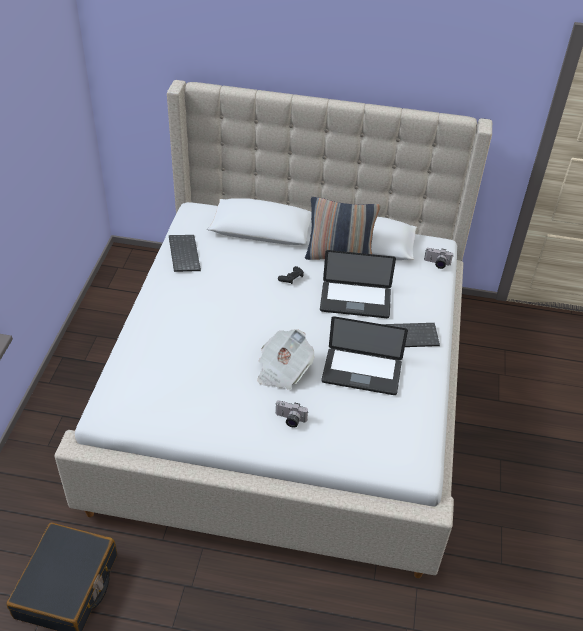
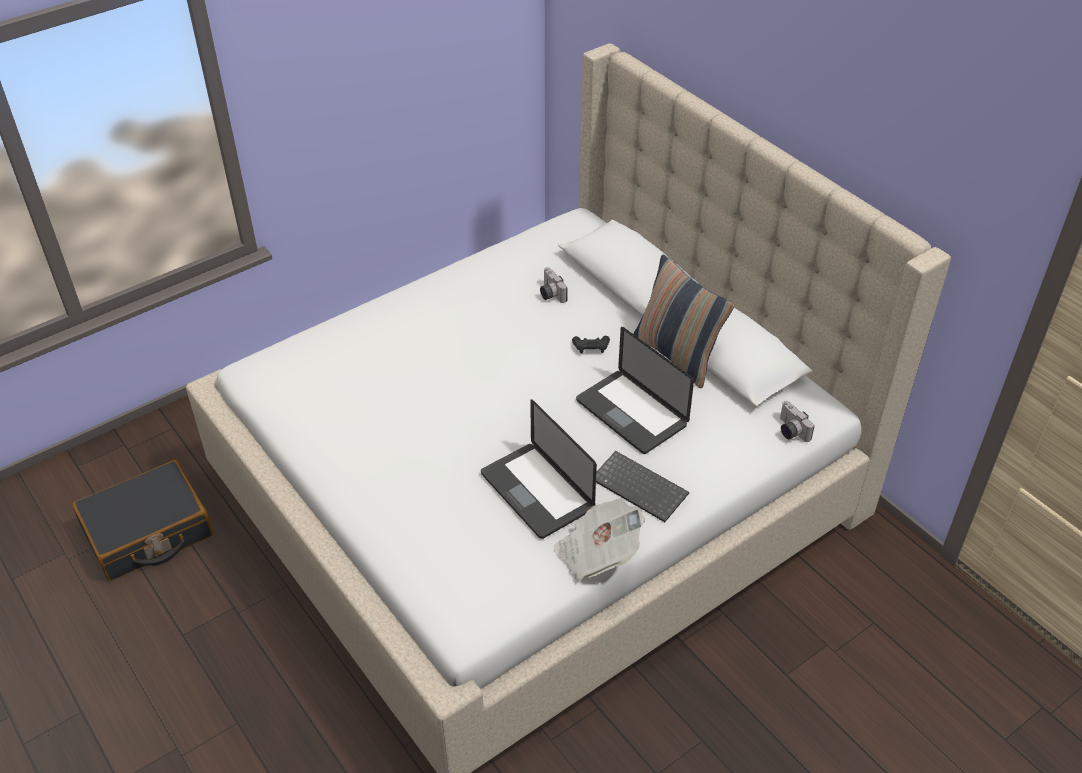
camera: 45 degrees right, 0 degrees up
(183, 254) = (510, 260): keyboard -> none
(282, 370) = (458, 436): newspaper -> newspaper (597, 553)
(290, 420) = (401, 488): camera -> camera (550, 294)

